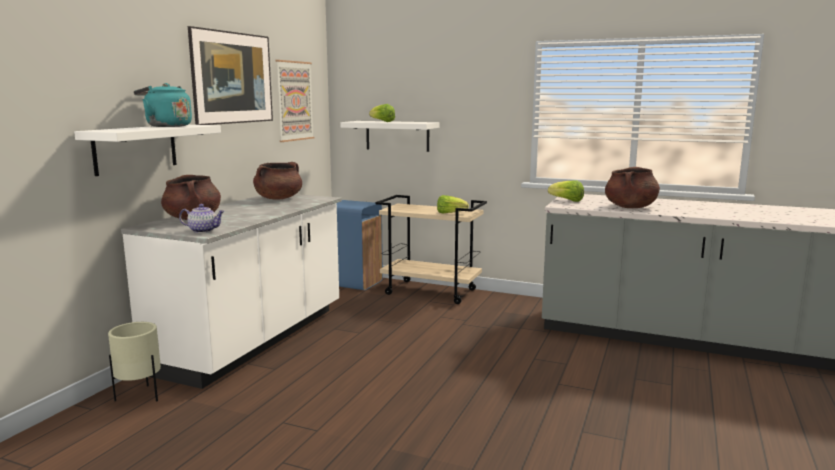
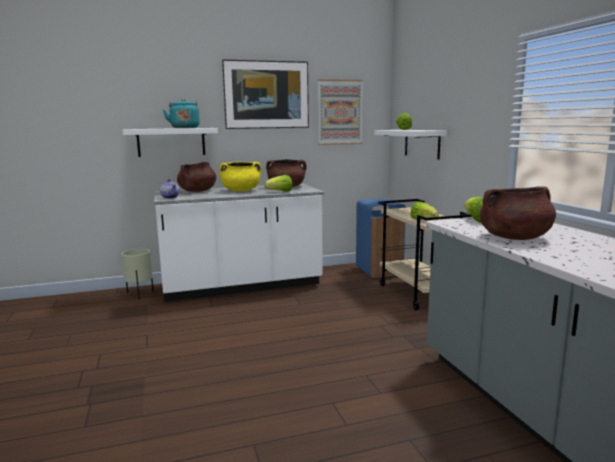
camera: 50 degrees right, 0 degrees up
(248, 209) = (241, 190): none -> yellow cooking pot
(301, 204) = (280, 192): none -> lettuce

